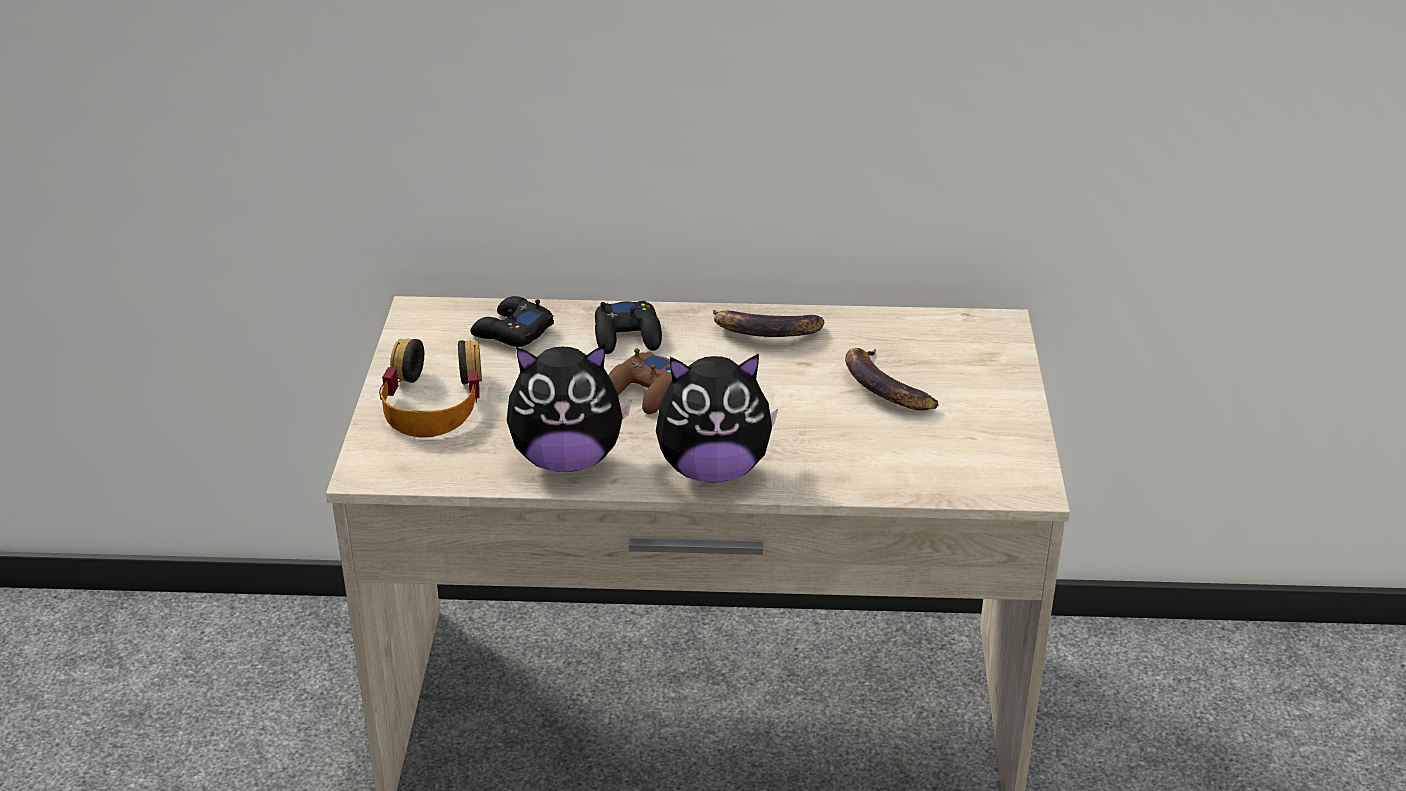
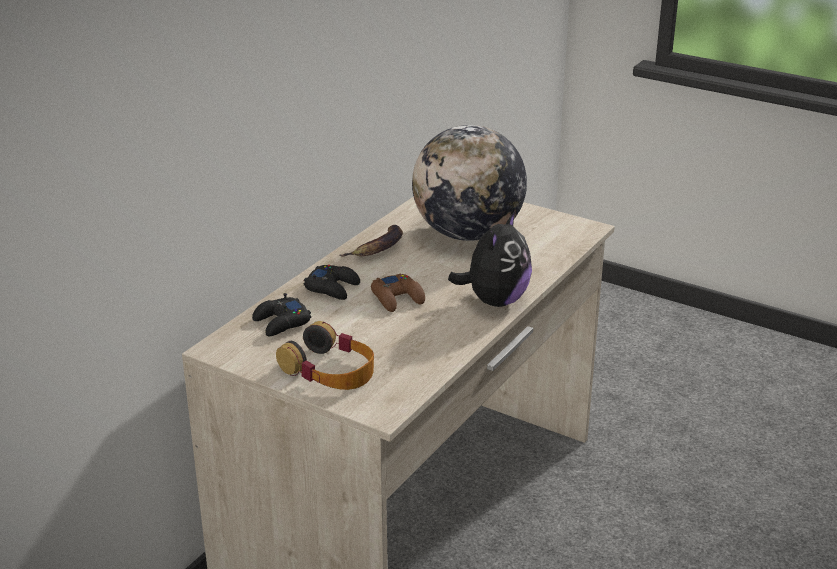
camera: 60 degrees left, 5 degrees down
(567, 459) = (440, 341): plush toy -> none
(884, 387) = (468, 234): banana -> globe

